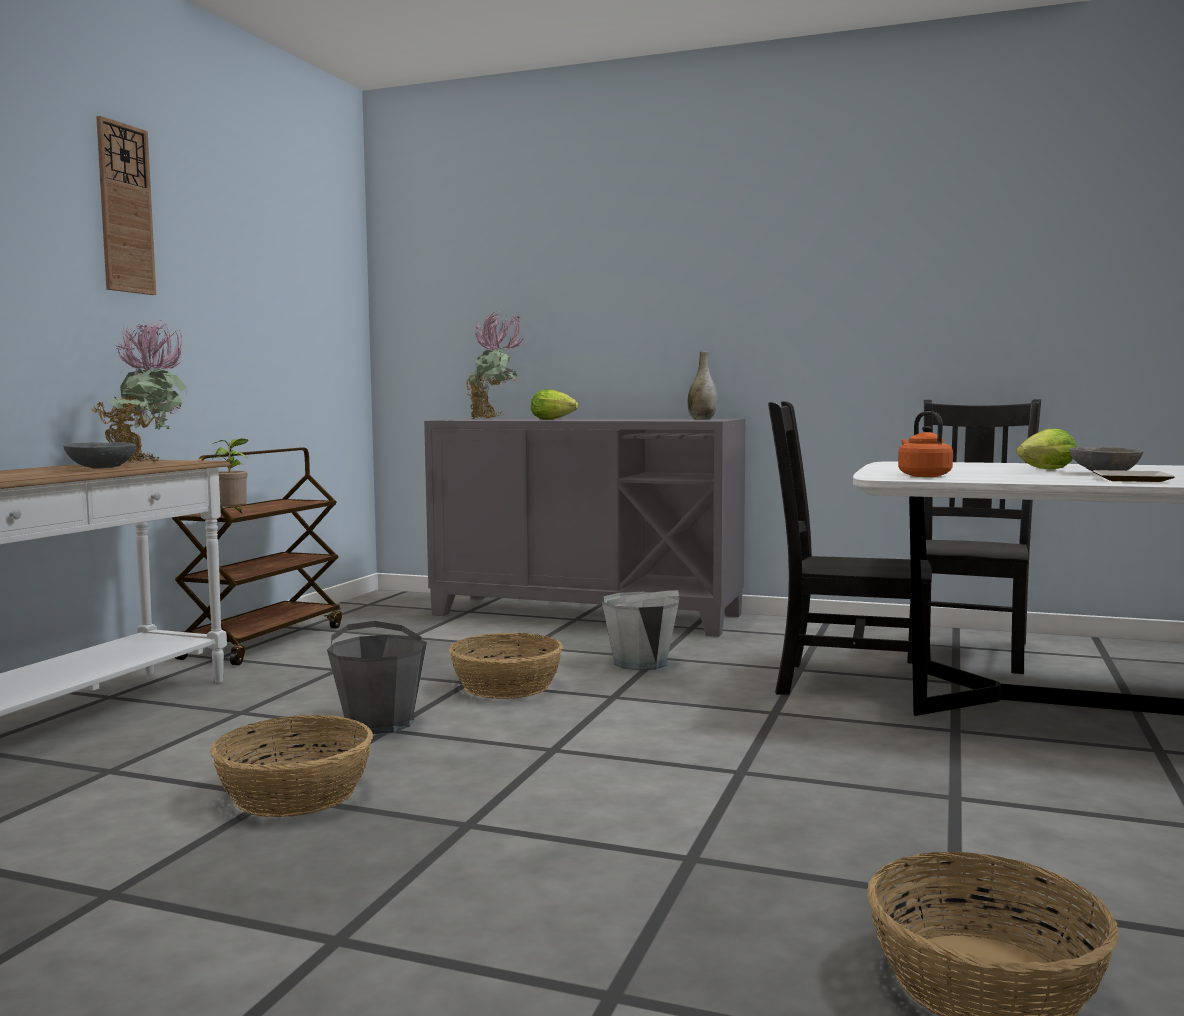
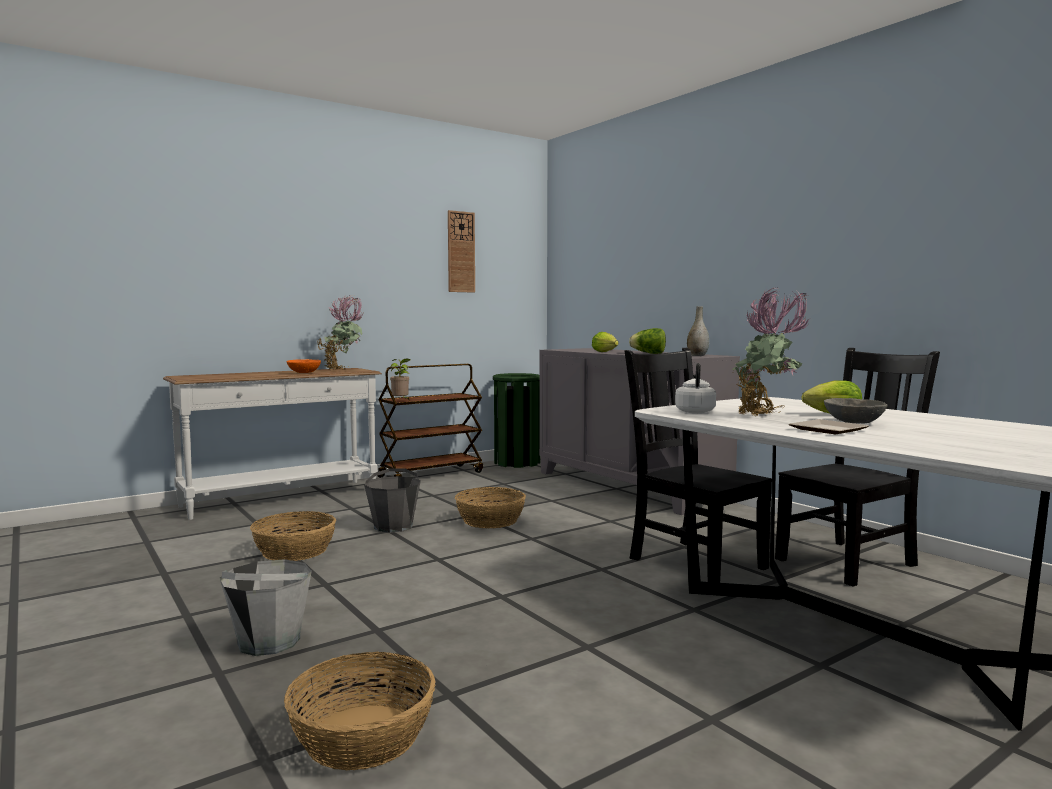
camera: 35 degrees right, 0 degrees up
(100, 468) = (303, 372): grey bowl -> orange bowl
(125, 208) = (356, 234): wall clock -> wall clock (461, 252)
(364, 607) = (517, 462): none -> green trash can
(493, 419) = (579, 350): potted plant -> potted plant (766, 416)
(623, 419) = (648, 353): none -> lettuce
(640, 663) = (592, 522): grey bucket -> grey bucket (268, 642)
(922, 476) = (695, 411): orange kettle -> white kettle

